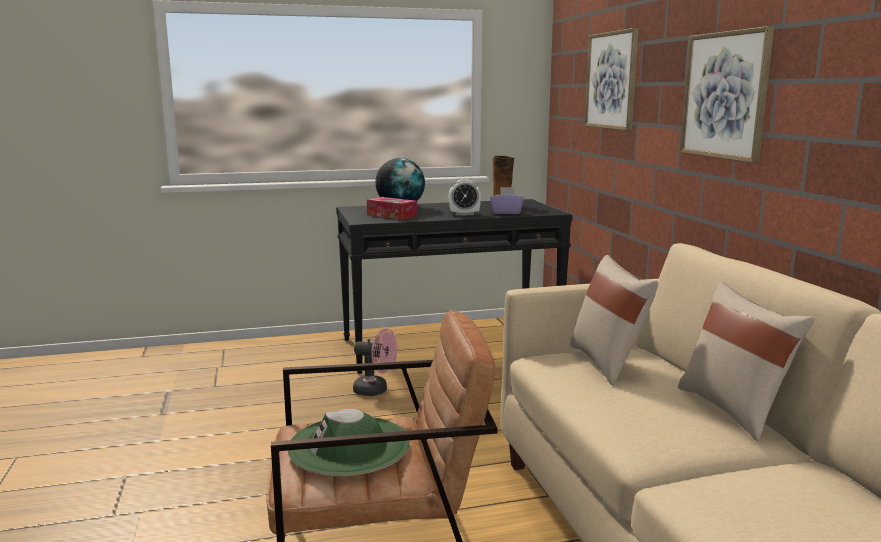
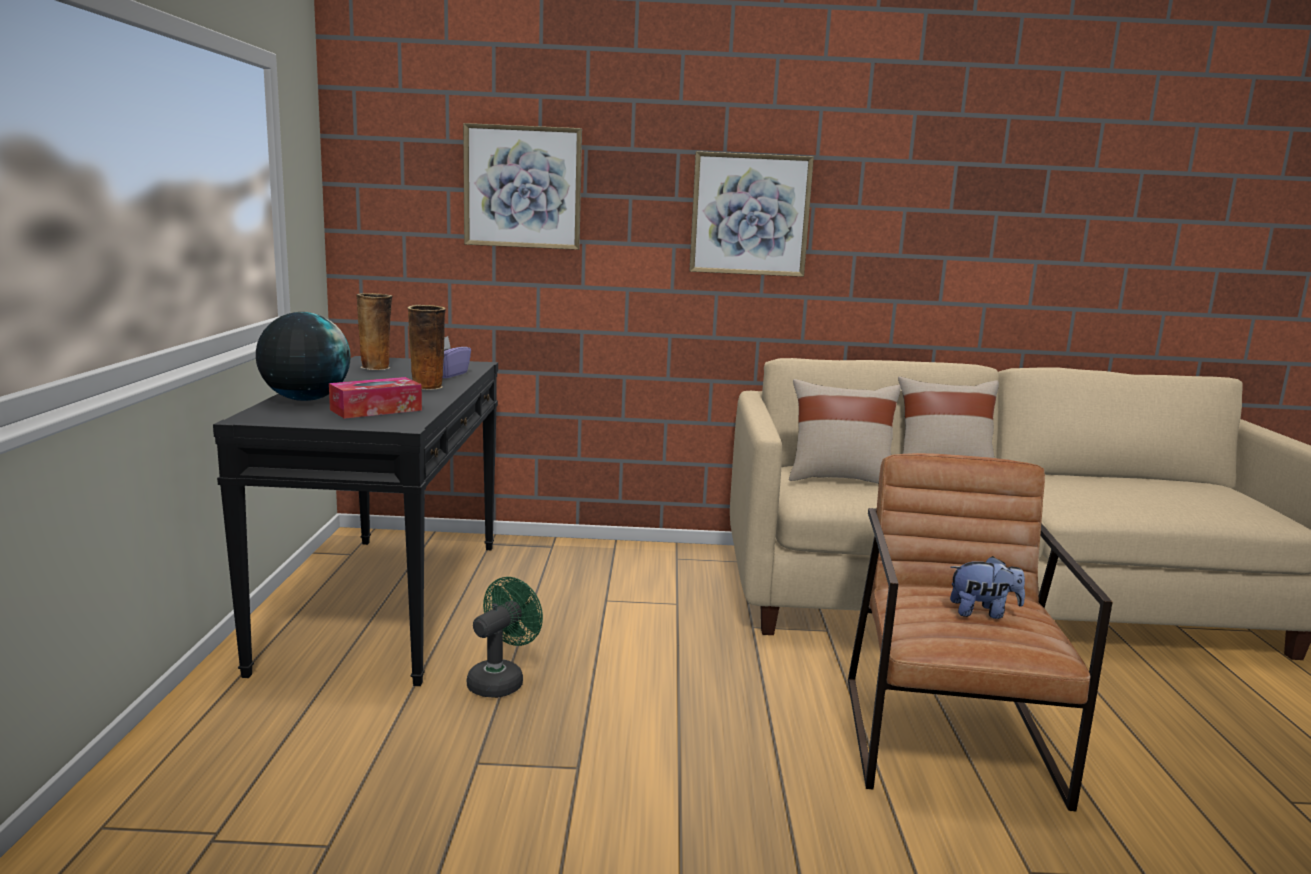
camera: 75 degrees left, 0 degrees up
(349, 445) = (983, 612): green hat -> plush toy
(376, 390) = (501, 680): pink fan -> green fan
(464, 214) = (428, 387): alarm clock -> vase

